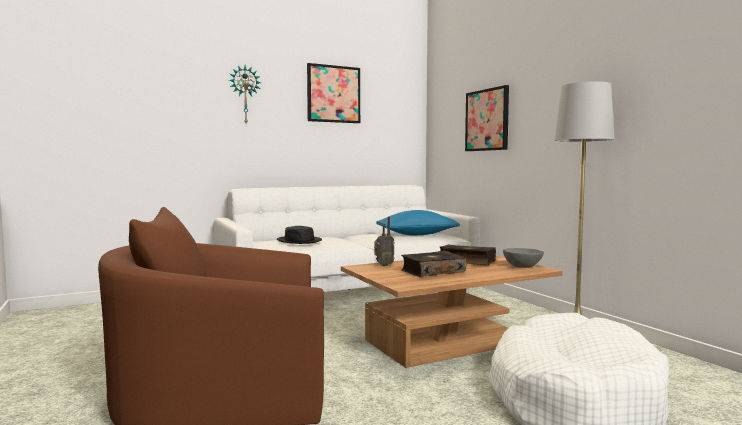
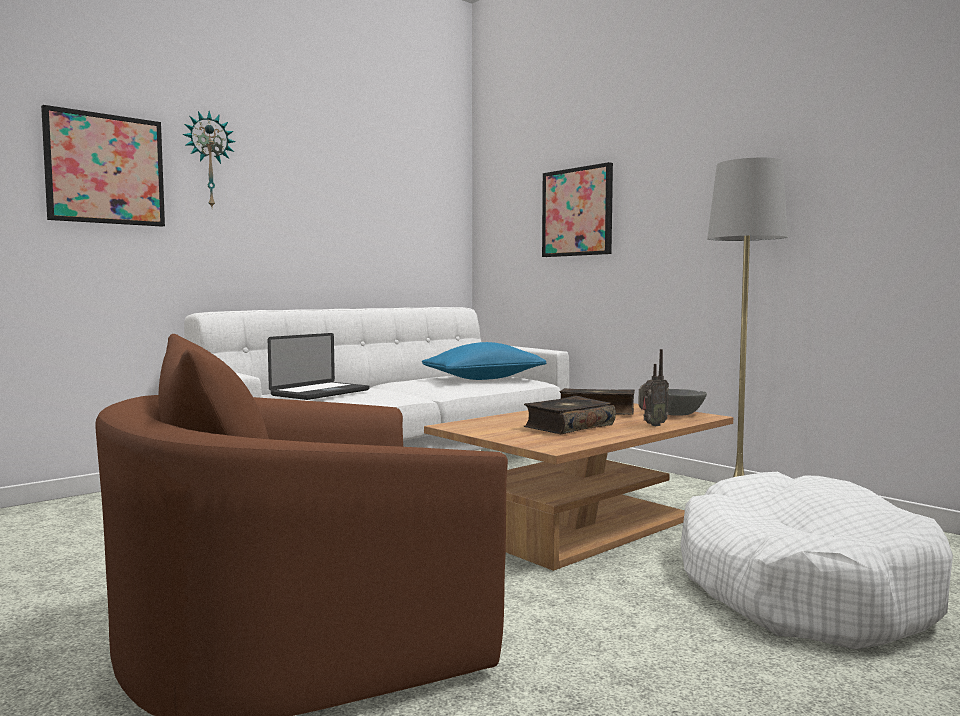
camera: 15 degrees left, 0 degrees up
(299, 241) = (320, 393): black hat -> laptop
(333, 94) = (344, 166): picture -> picture (105, 169)
(383, 265) = (486, 421): radio -> radio (651, 425)

